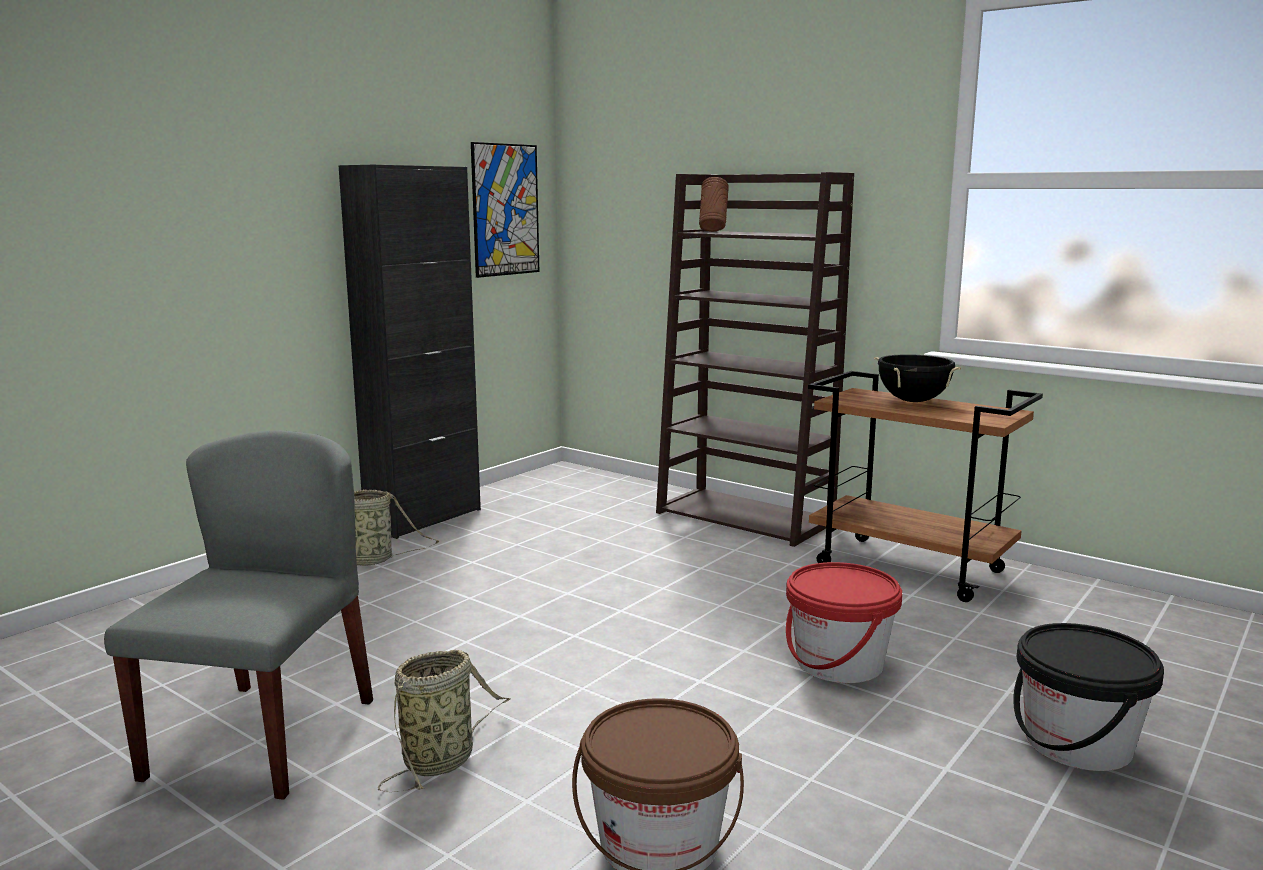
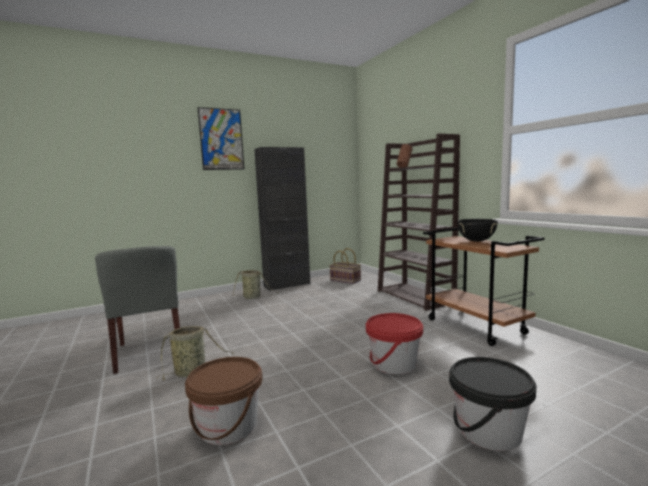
camera: 25 degrees right, 5 degrees down
(263, 736) = (150, 351): grey chair -> grey chair turned 120 degrees clockwise
(505, 210) = (332, 166): picture -> picture (221, 139)
(557, 493) = (345, 280): none -> basket

